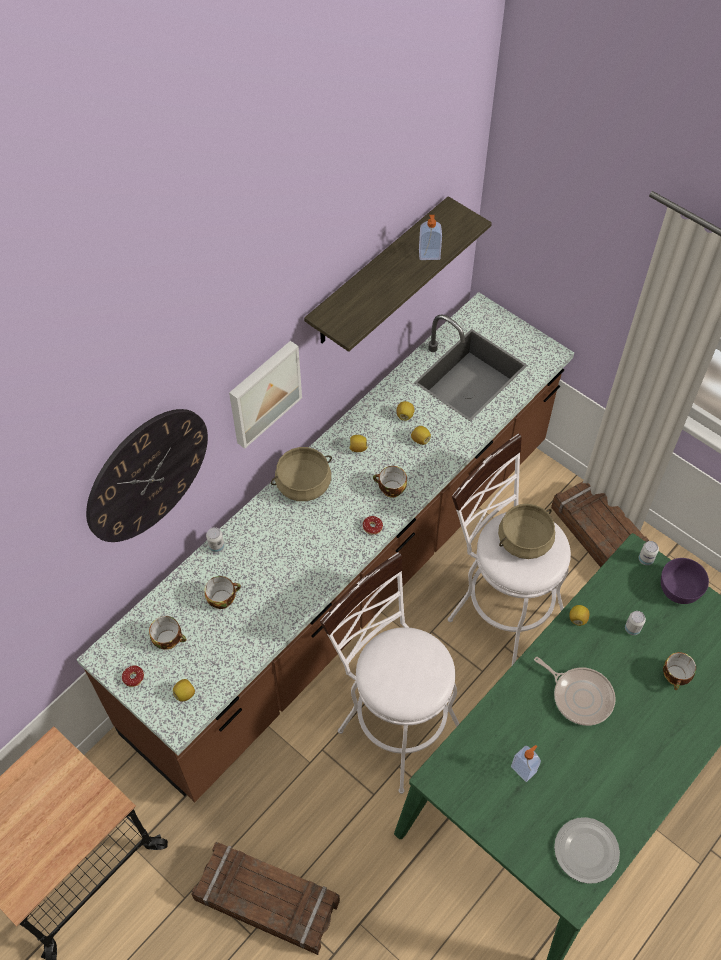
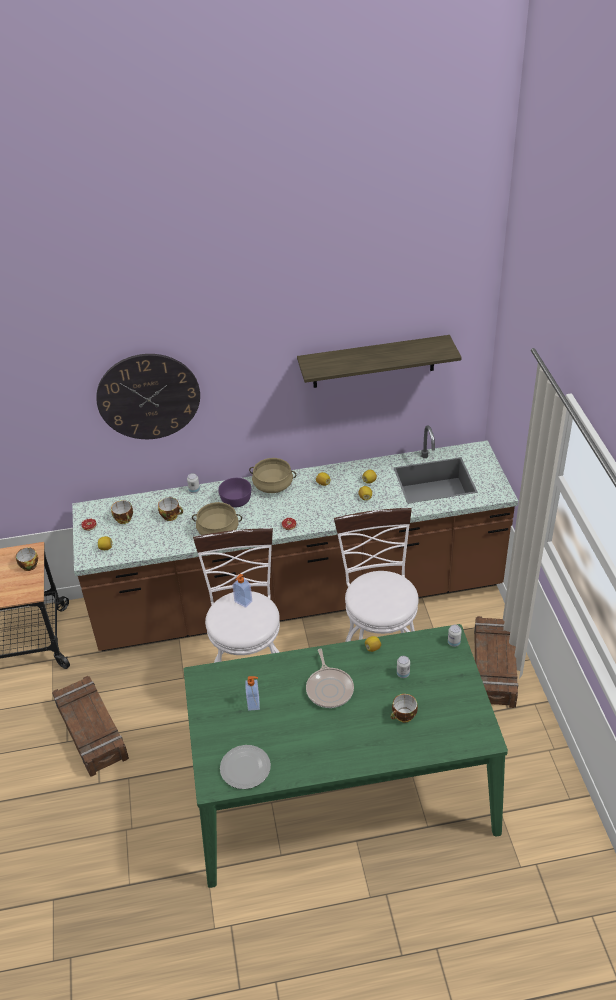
camera: 40 degrees right, 15 degrees down
(263, 392) = (255, 395): picture -> none
(390, 489) = (320, 513): cup -> cup (28, 565)
(429, 255) = (403, 357): soap dispenser -> soap dispenser (243, 602)
(524, 540) = (384, 590): beige cooking pot -> beige cooking pot (218, 530)
(680, 589) = (460, 671): purple bowl -> purple bowl (236, 500)

